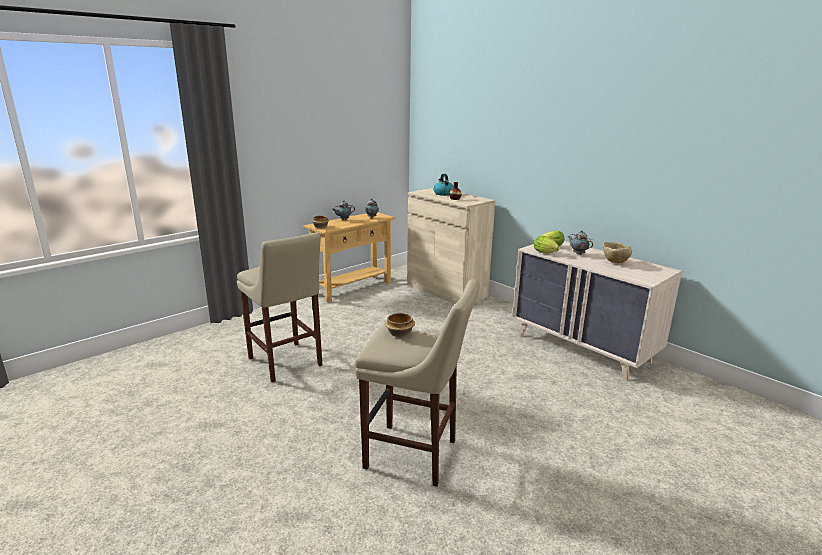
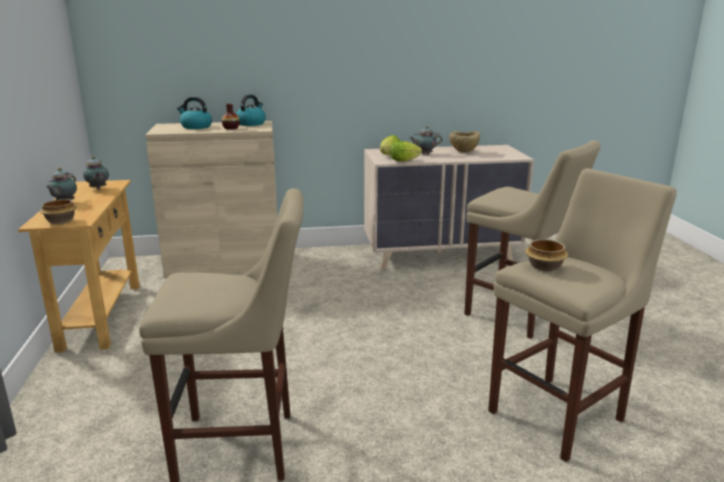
camera: 55 degrees left, 0 degrees up
(476, 198) = (251, 123): none -> kettle
(532, 406) = (518, 315): none -> beige stool

